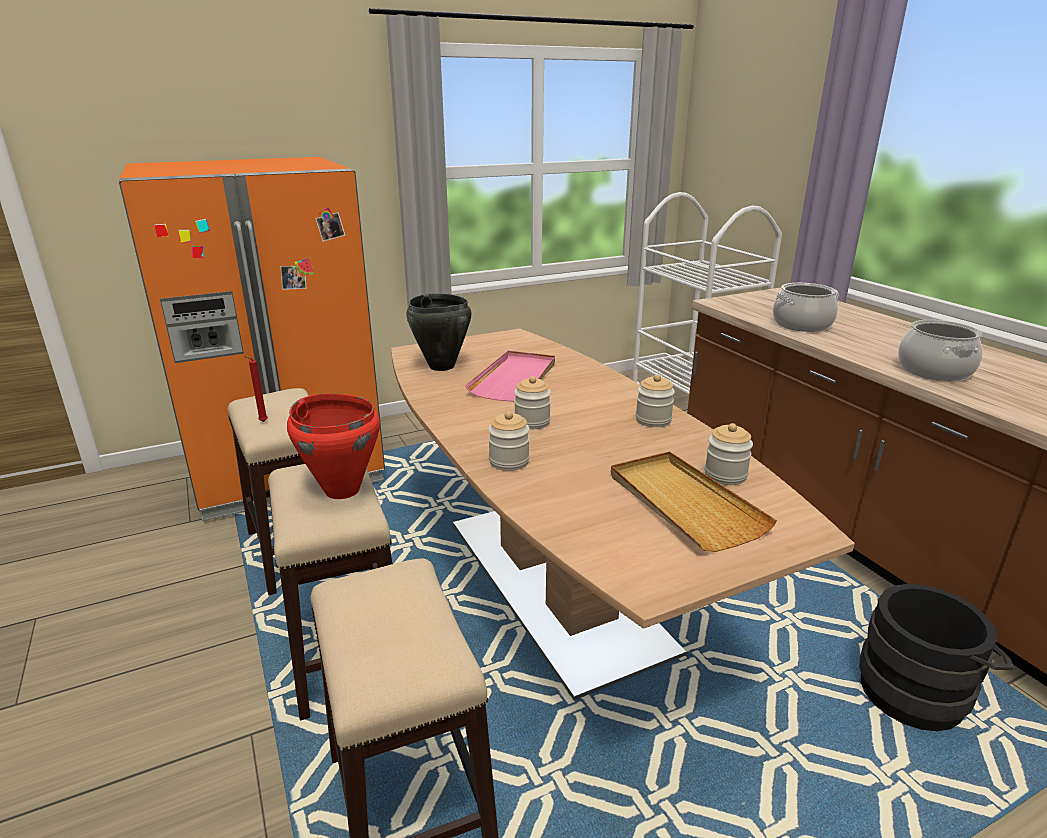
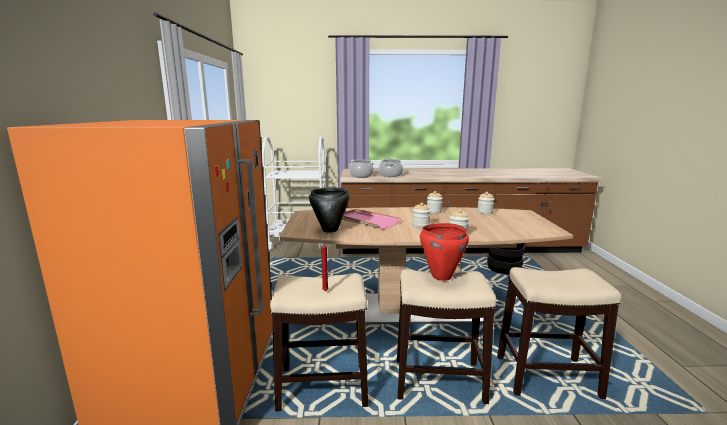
camera: 65 degrees left, 10 degrees down
(683, 503) = (503, 219): beige tray -> none
(933, 370) = (448, 174): cooking pot -> cooking pot (361, 175)

